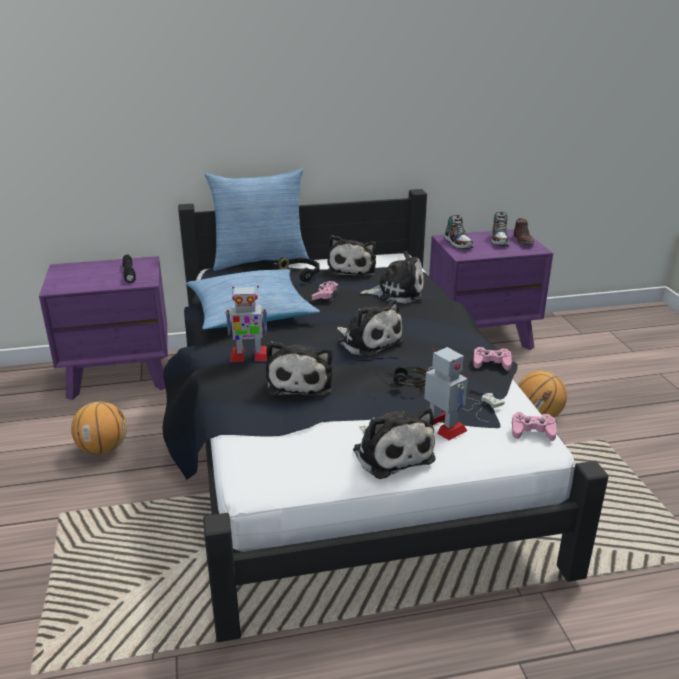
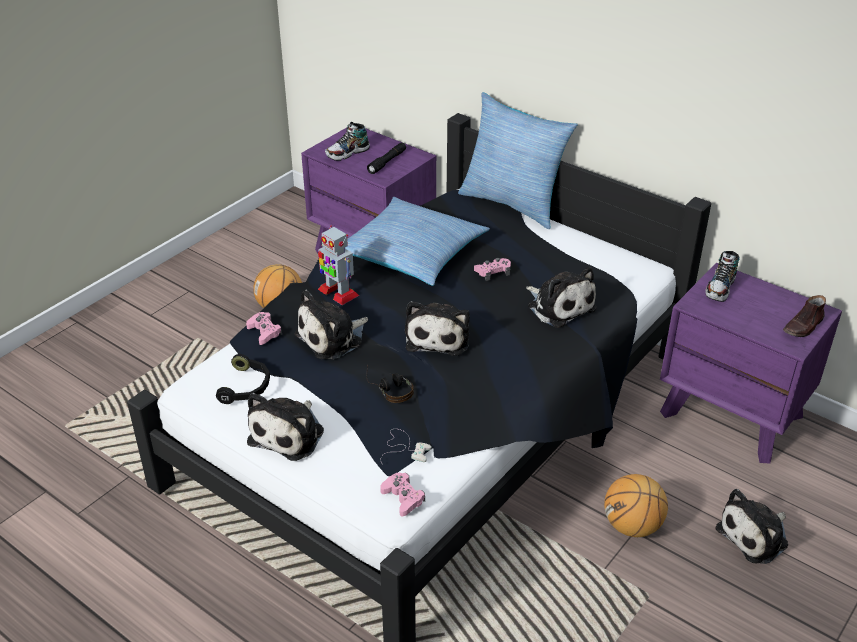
camera: 50 degrees right, 10 degrees up
(301, 273) = (517, 237): black headphones -> black headphones (247, 387)
(352, 269) = (573, 258): plush toy -> plush toy (755, 536)
(443, 425) = (355, 443): toy robot -> none
(491, 363) = (490, 424): pink game controller -> pink game controller (264, 332)
(499, 240) = (776, 310): shoe -> shoe (348, 153)

